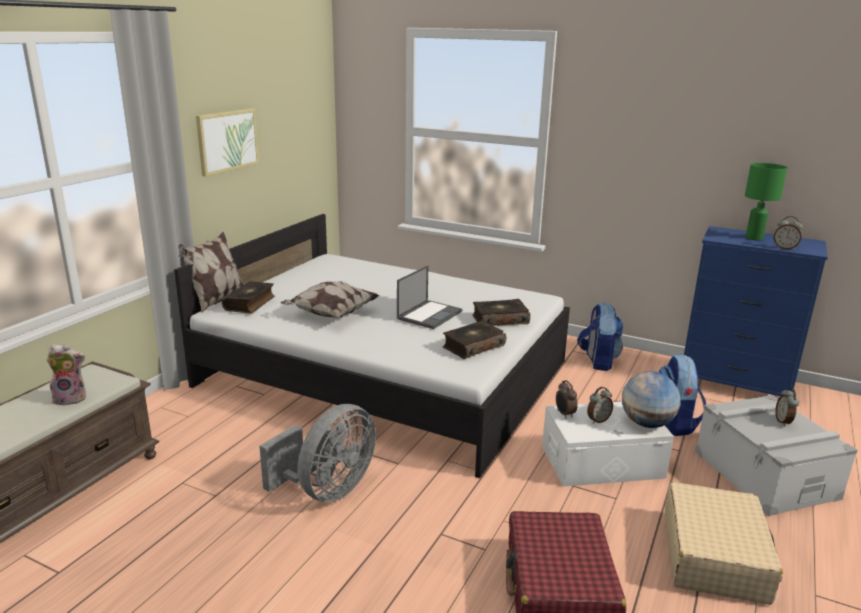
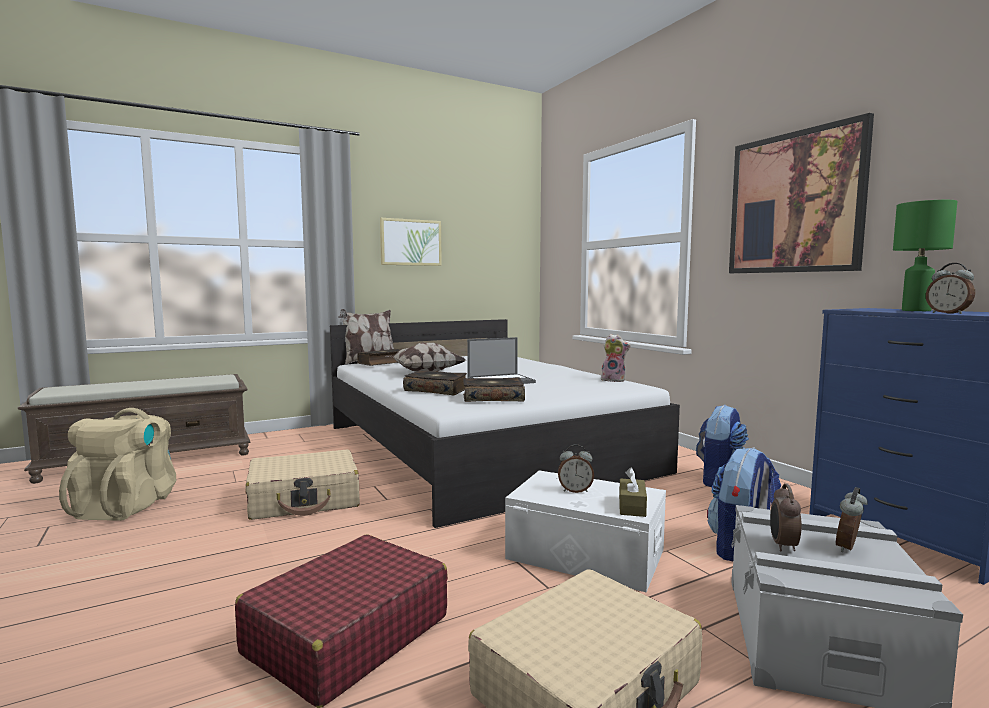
camera: 35 degrees right, 15 degrees down
(71, 398) = (184, 382): plush toy -> plush toy (614, 380)
(153, 569) = (127, 506): none -> beige backpack
(327, 490) = (305, 500): grey fan -> beige suitcase
(500, 320) = (560, 390): book -> book (436, 390)
(564, 414) = (545, 478): alarm clock -> alarm clock (782, 546)
(647, 423) = (632, 506): globe -> brown tissue box
(654, 134) = (794, 203): none -> picture

